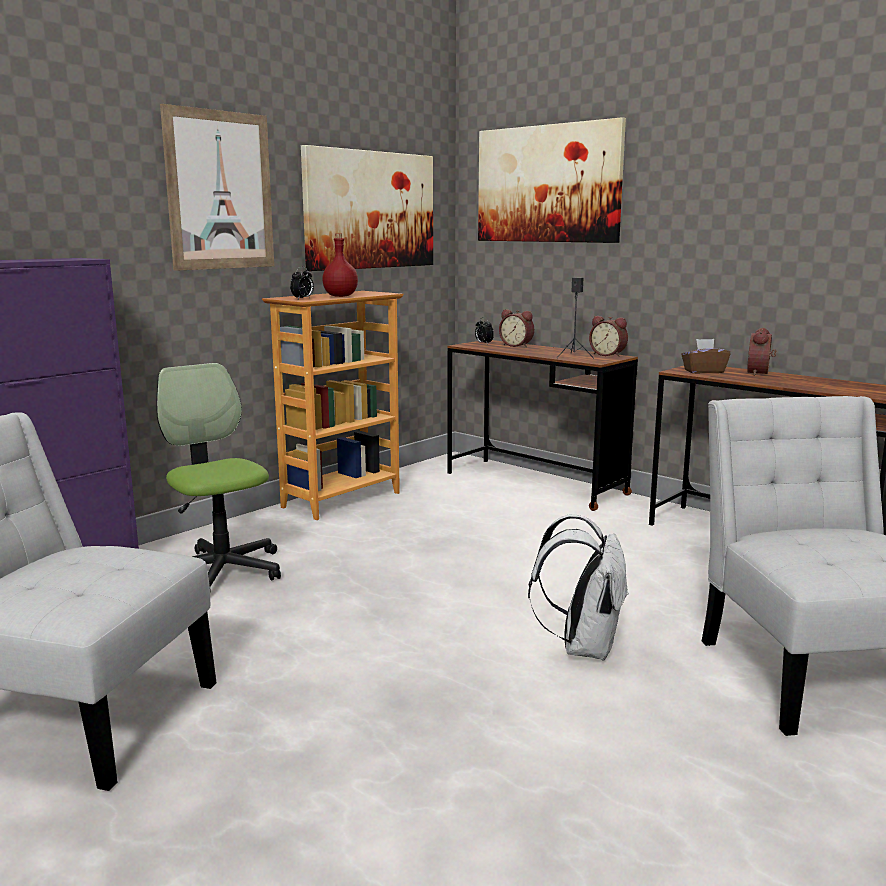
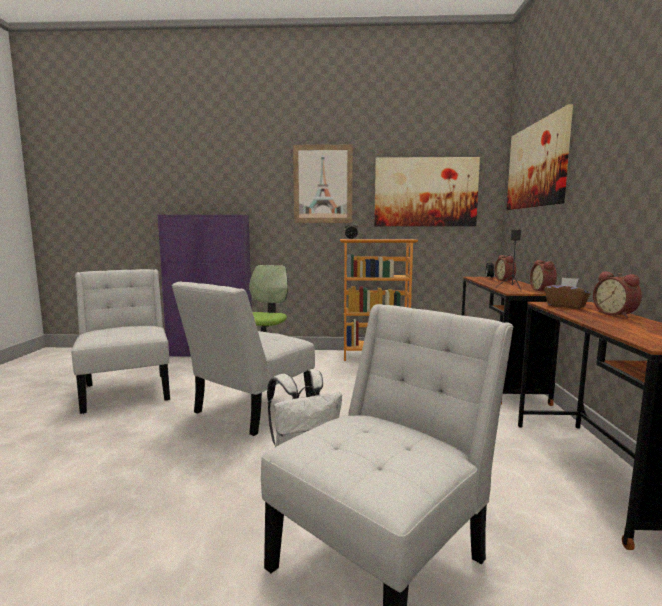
camera: 50 degrees right, 5 degrees down
(340, 296) = (376, 239): red bottle -> none
(382, 634) = (249, 411): none -> white chair
(760, 373) = (616, 314): alarm clock -> alarm clock turned 90 degrees counterclockwise

